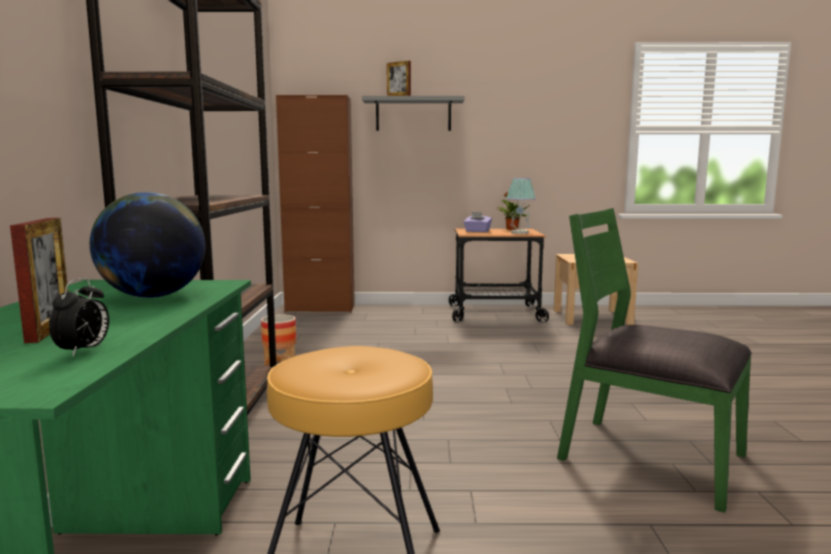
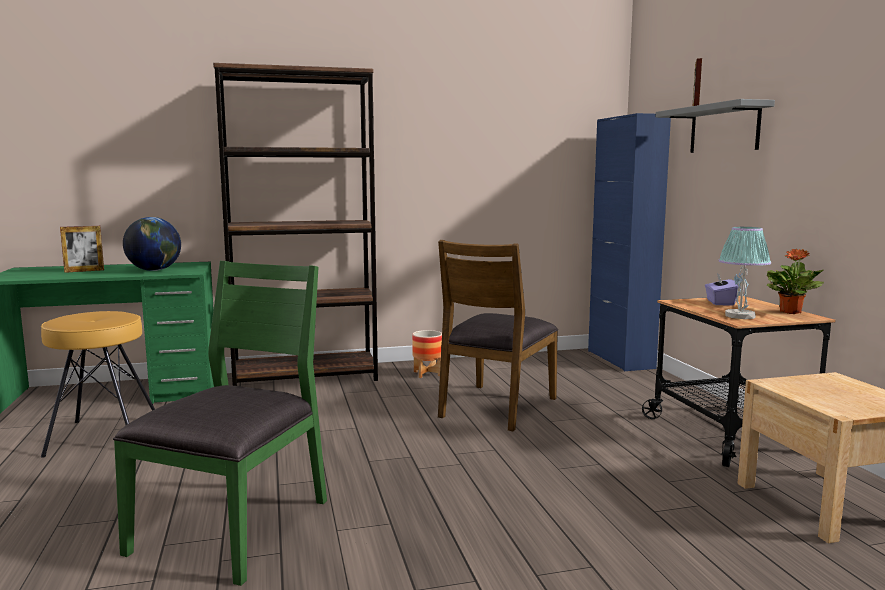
camera: 75 degrees right, 0 degrees up
(84, 351) = (44, 276): alarm clock -> none
(320, 308) = (620, 359): brown cabinet -> blue cabinet
(405, 352) = (496, 407): none -> brown chair

